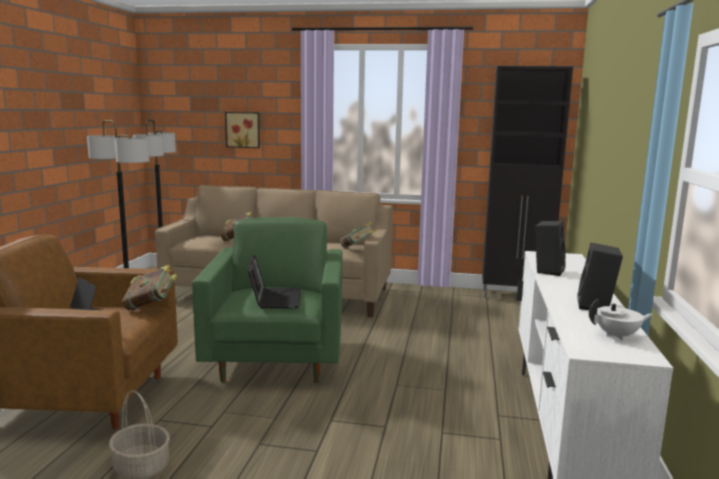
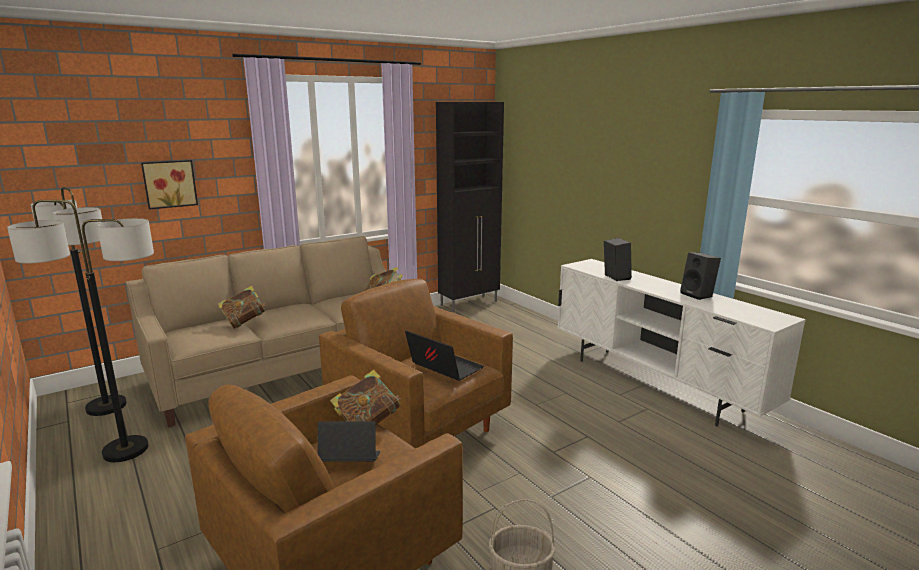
camera: 45 degrees left, 5 degrees up
(277, 359) = (420, 429): green armchair -> brown armchair
(617, 336) = (751, 310): white teapot -> none

